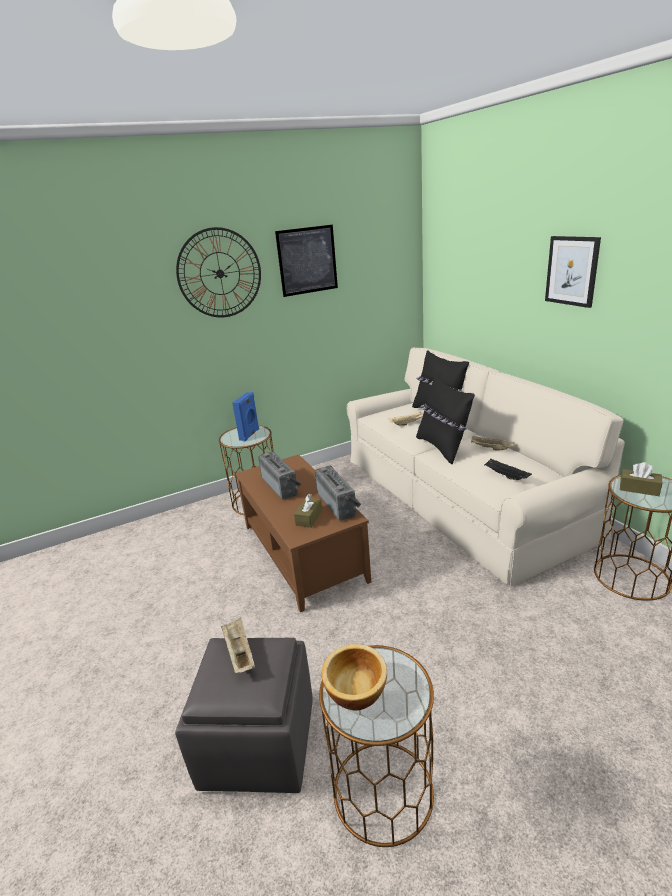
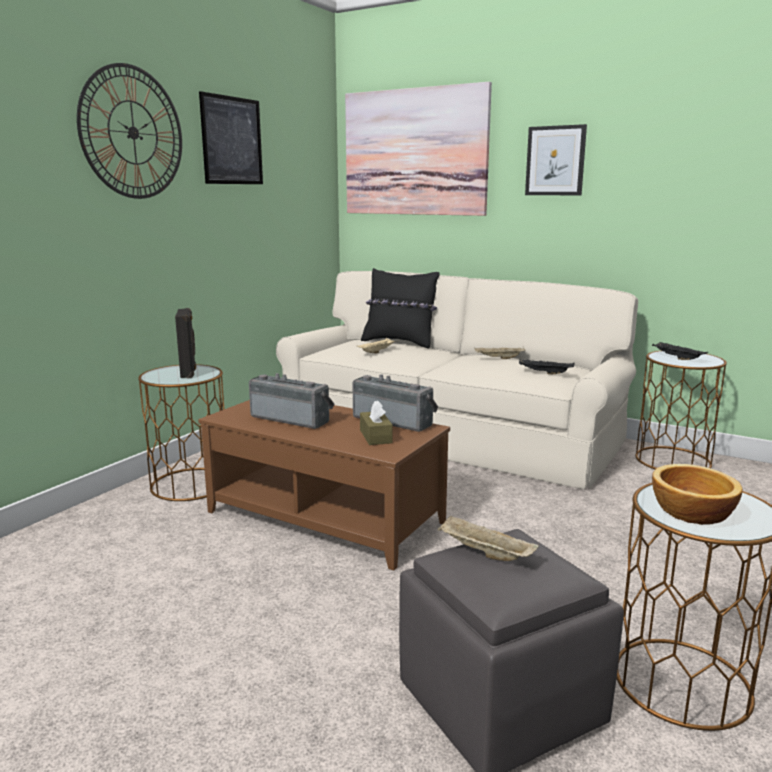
camera: 35 degrees left, 10 degrees down
(250, 435) = (189, 372): blue speaker -> black speaker
(443, 448) = (445, 365): black pillow -> none
(469, 251) = (415, 152): none -> picture
(639, 488) = (676, 358): brown tissue box -> black tray

